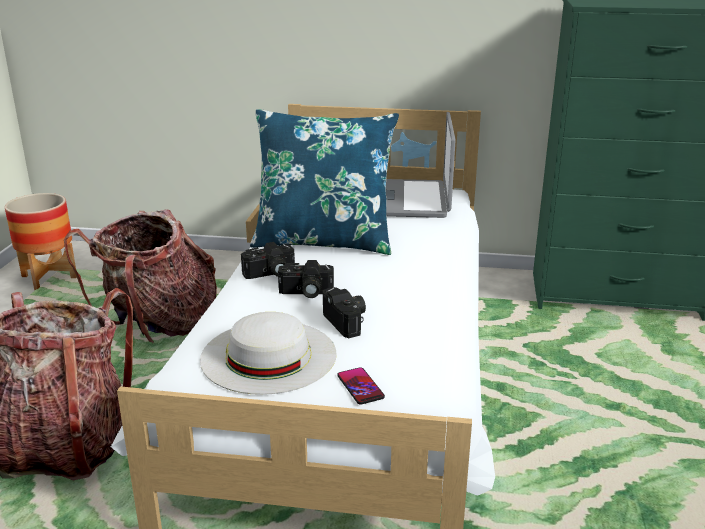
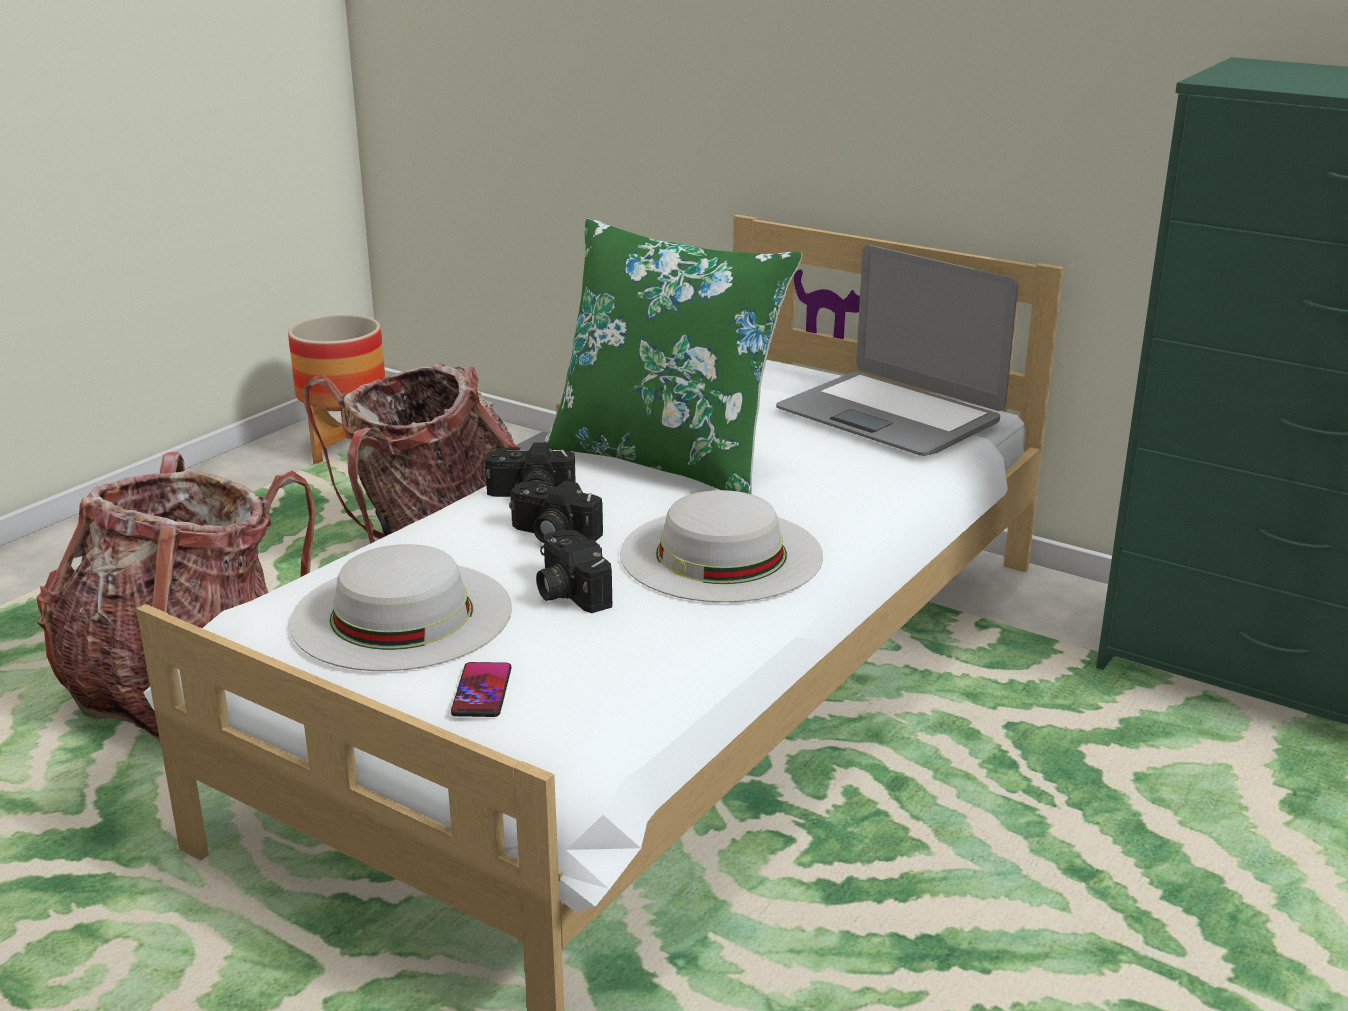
camera: 25 degrees right, 0 degrees up
(324, 241) = (666, 460): blue pillow -> green pillow
(348, 321) = (567, 592): camera -> camera turned 150 degrees clockwise
(405, 284) = (721, 554): none -> white hat
(411, 200) = (890, 416): laptop -> laptop turned 75 degrees counterclockwise

